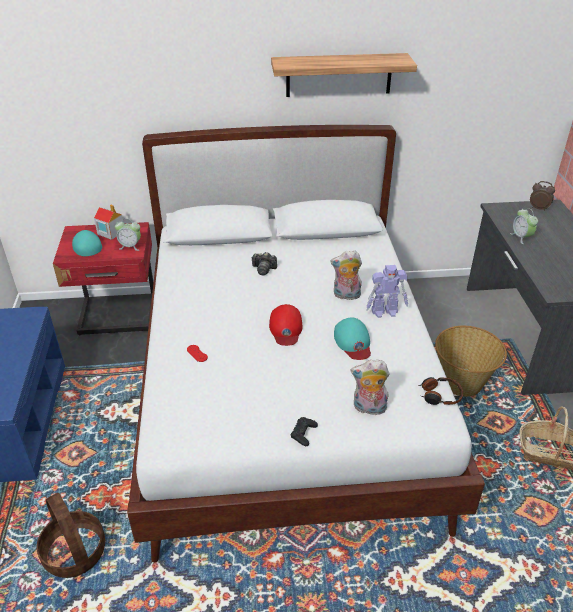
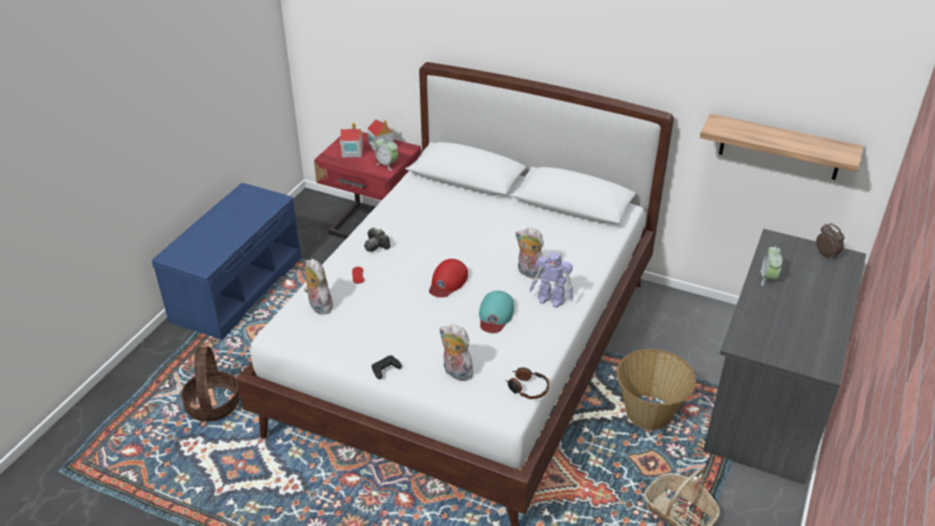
camera: 30 degrees right, 0 degrees up
(86, 245) = (351, 152): turquoise cap -> toy house
(183, 398) = (318, 306): none -> plush toy
(264, 269) = (477, 223): camera -> camera (376, 246)
(339, 75) = (619, 47): shelf -> shelf (780, 147)

